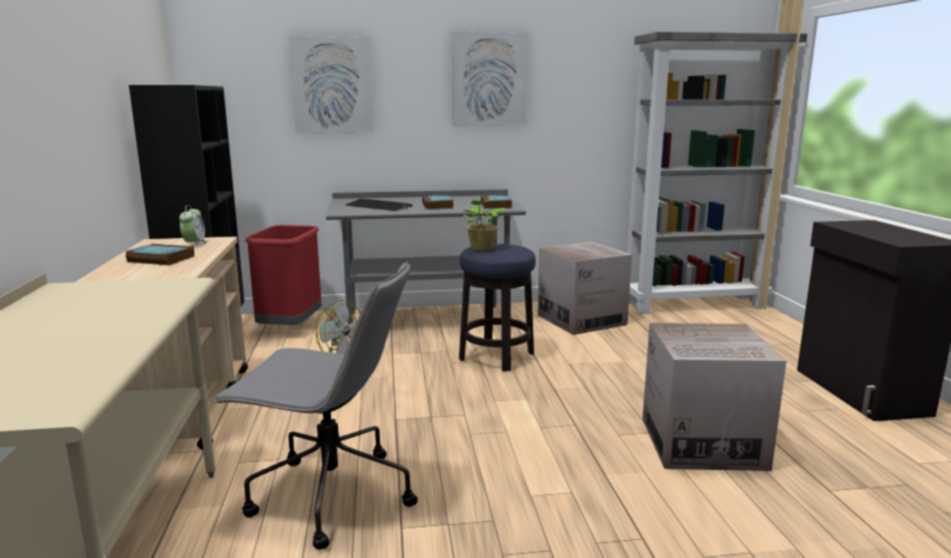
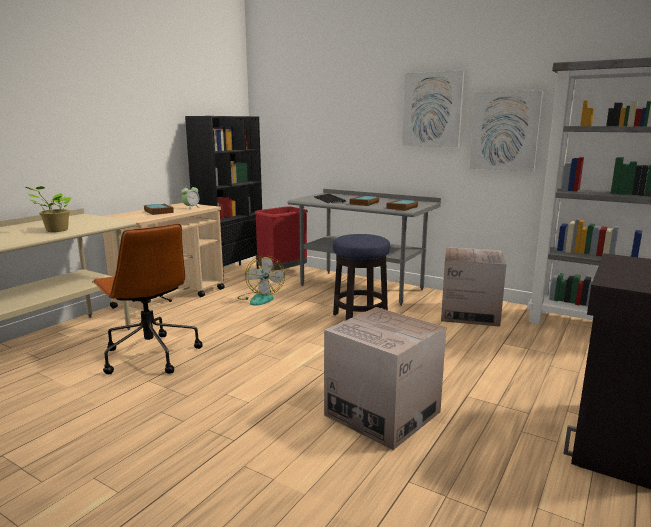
camera: 40 degrees right, 0 degrees up
(329, 496) = (150, 355): grey office chair -> brown office chair
(332, 85) = (328, 115): picture -> picture (505, 131)
(481, 249) = (351, 236): potted plant -> potted plant (55, 230)

